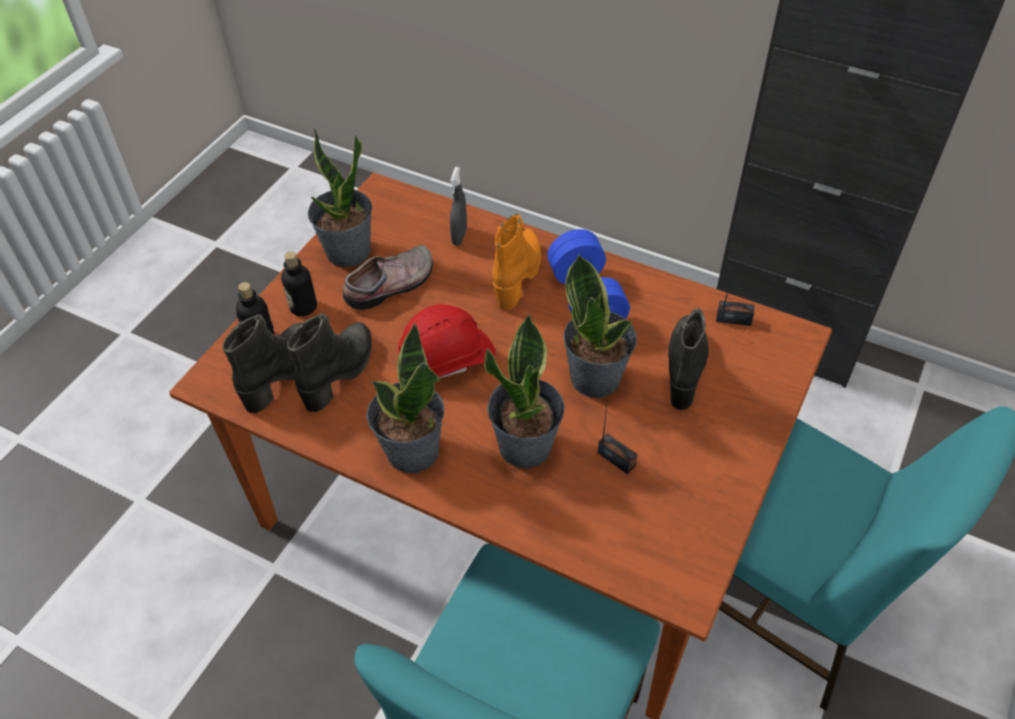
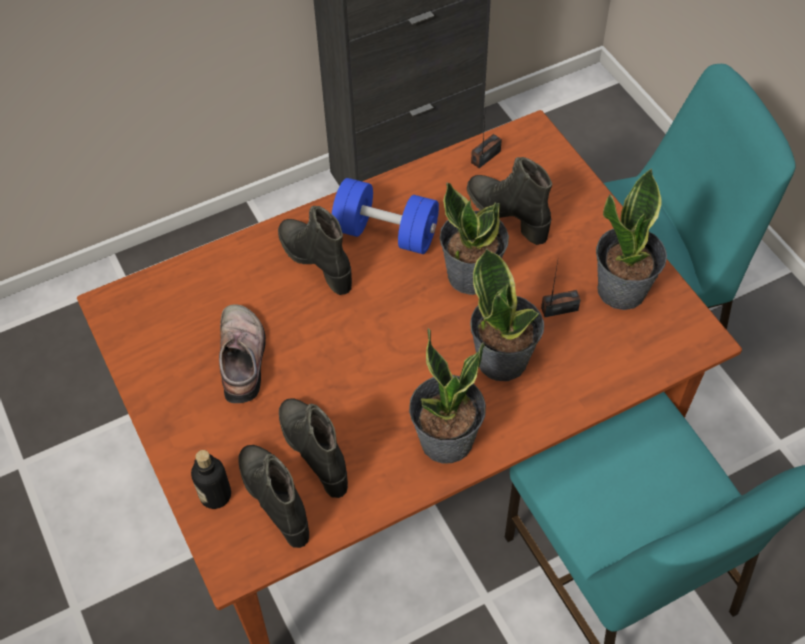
camera: 55 degrees left, 5 degrees up
(303, 307) = (207, 441): bottle -> none
(348, 252) = (169, 370): potted plant -> potted plant (622, 290)
(447, 359) = (367, 362): red hard hat -> none
(459, 236) = (230, 276): grey spray bottle -> none
(518, 275) = (317, 261): orange boot -> black boot

